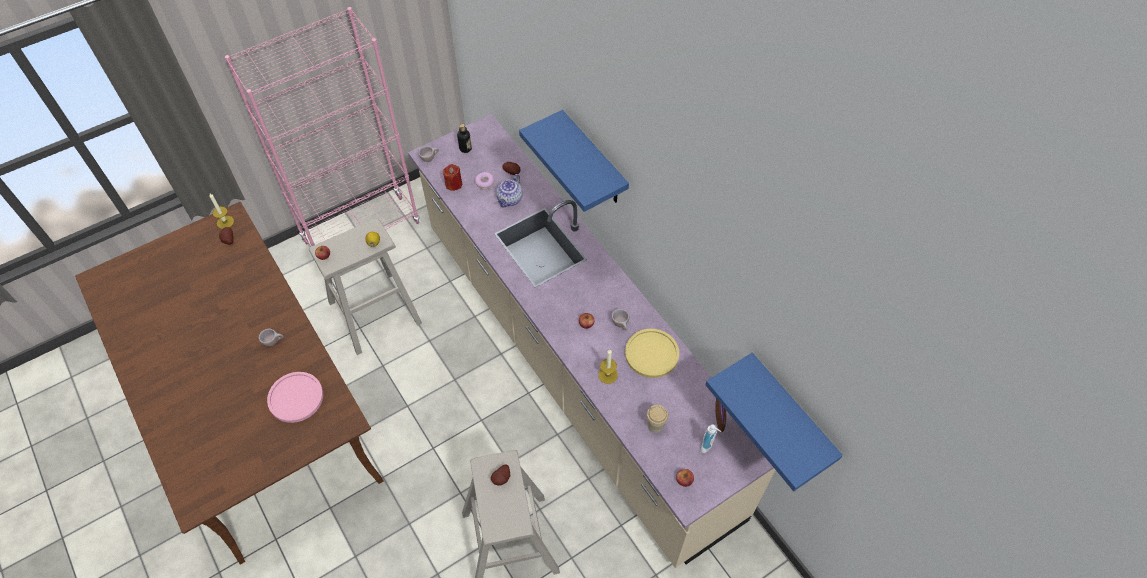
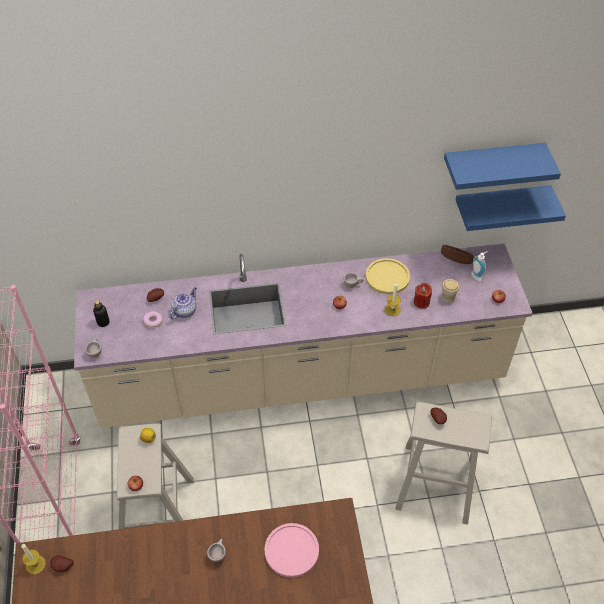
camera: 65 degrees left, 5 degrees down
(453, 184) = (139, 344): red candle -> red candle (421, 302)
(510, 200) = (185, 311): teapot -> teapot turned 105 degrees counterclockwise
(594, 161) = (243, 205): blue shelf -> blue shelf (491, 162)

